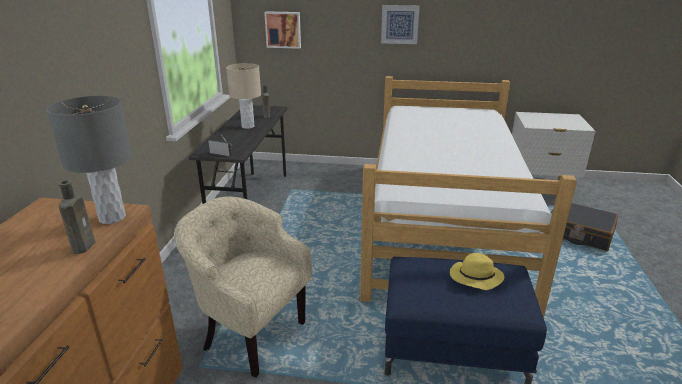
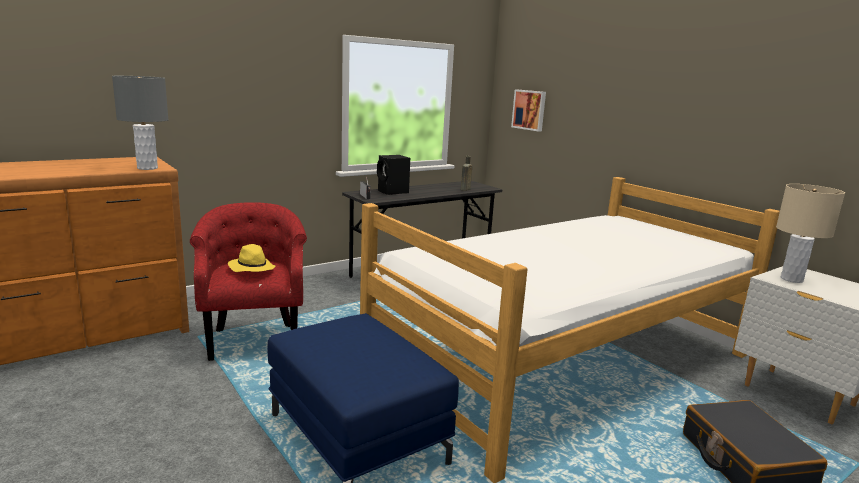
camera: 45 degrees right, 10 degrees down
(84, 245) = (104, 170): brown bottle -> none
(227, 140) = (393, 192): none -> black speaker
(248, 126) = (431, 190): beige table lamp -> beige table lamp (791, 279)
(250, 334) = (254, 339): beige armchair -> red armchair
(399, 24) = (642, 113): picture -> none
(475, 278) = (376, 351): yellow hat -> yellow hat (251, 268)

